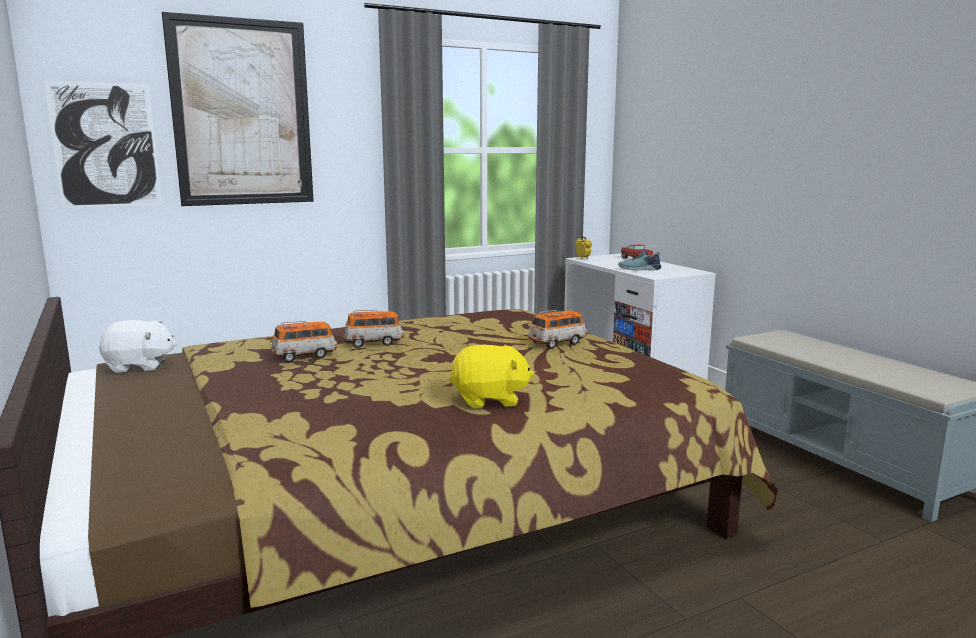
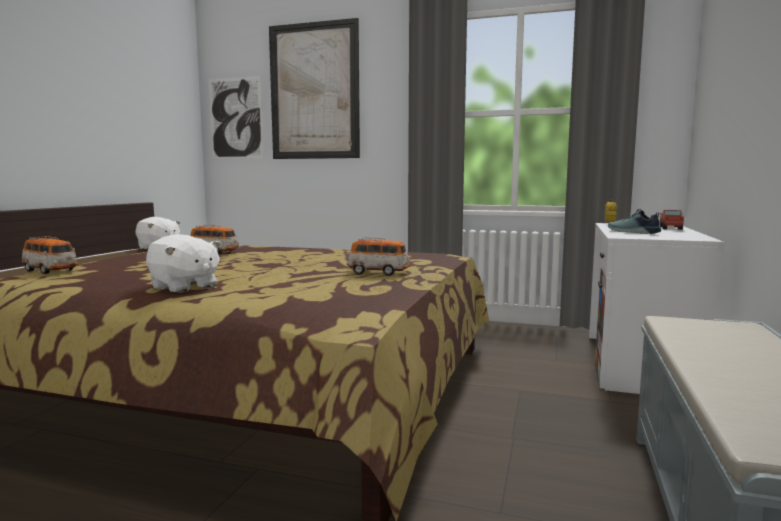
camera: 45 degrees right, 5 degrees down
(374, 343) = (272, 253): toy car -> toy car (50, 271)
(489, 400) = (184, 287): yellow plush toy -> white plush toy

